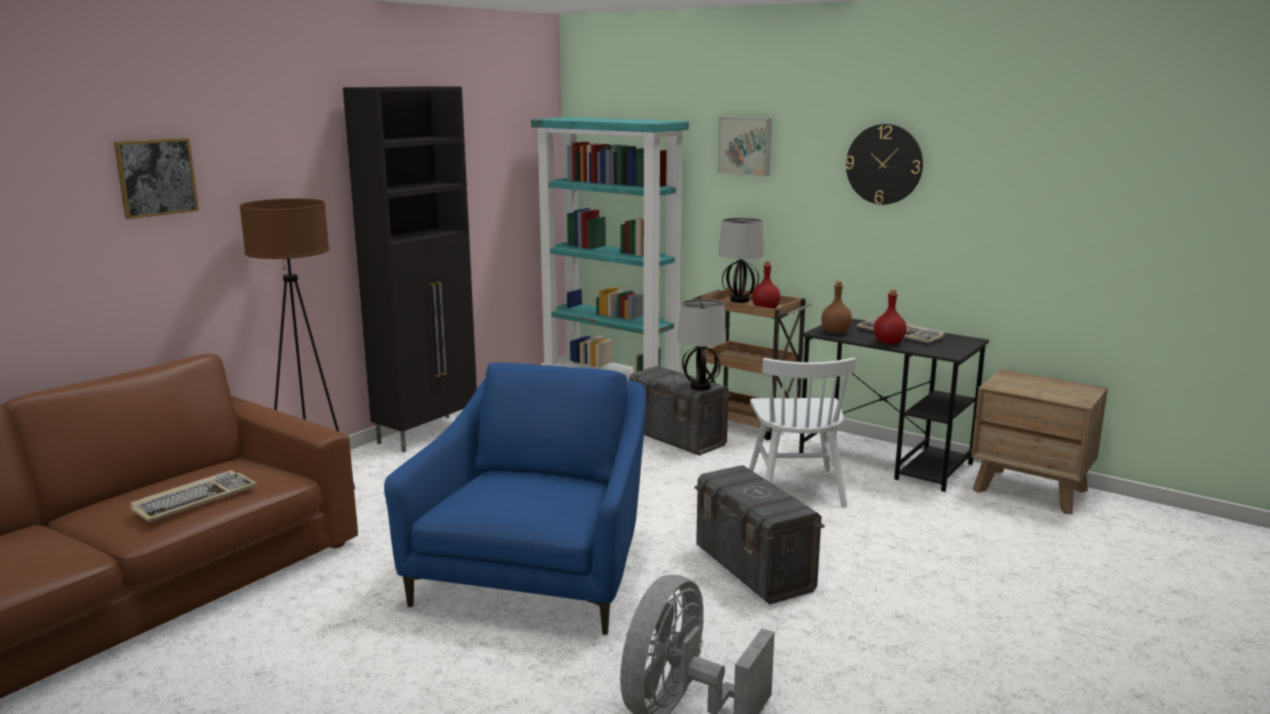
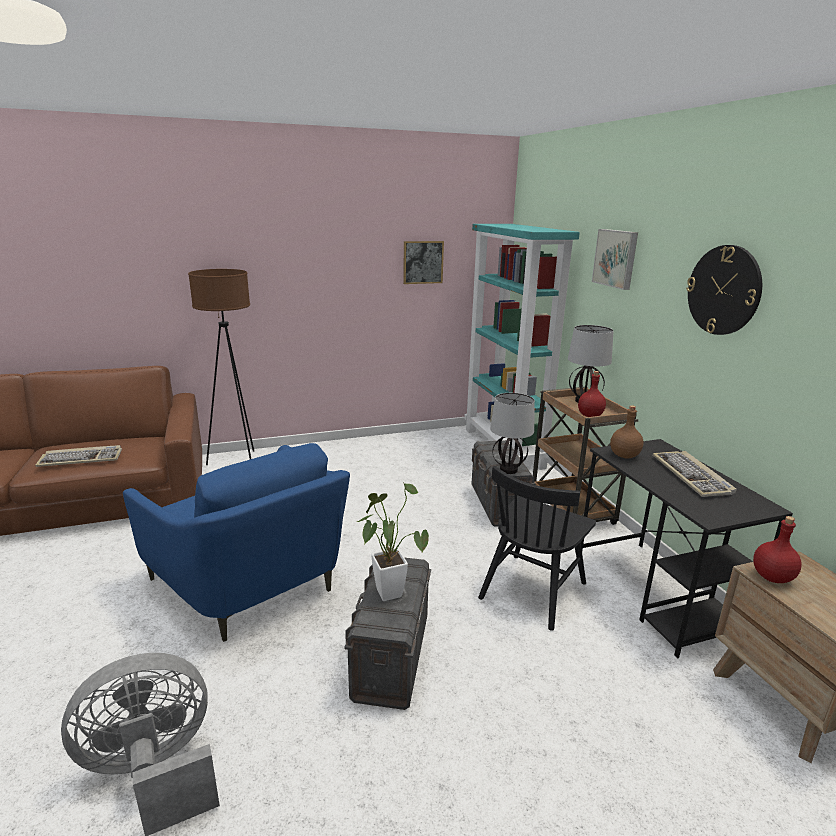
camera: 35 degrees right, 5 degrees up
(156, 177) = (144, 247): picture -> picture (423, 262)
(428, 433) = (346, 446): black cabinet -> none
(538, 572) = (252, 583): blue armchair -> blue armchair turned 90 degrees clockwise
(749, 490) = (387, 589): none -> potted plant
(796, 488) = (532, 590): white chair -> black chair
(889, 343) = (660, 483): red bottle -> red bottle (772, 578)

